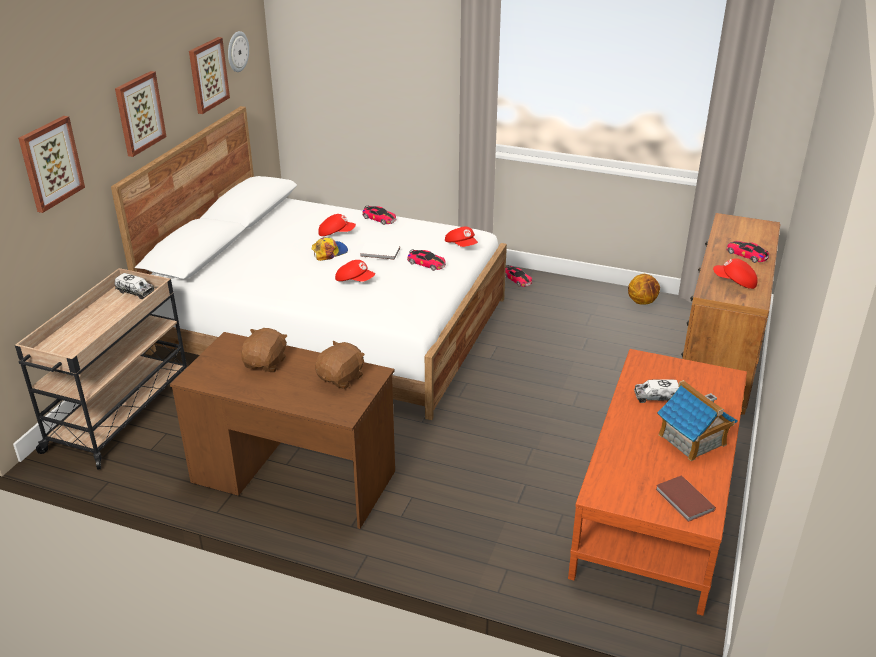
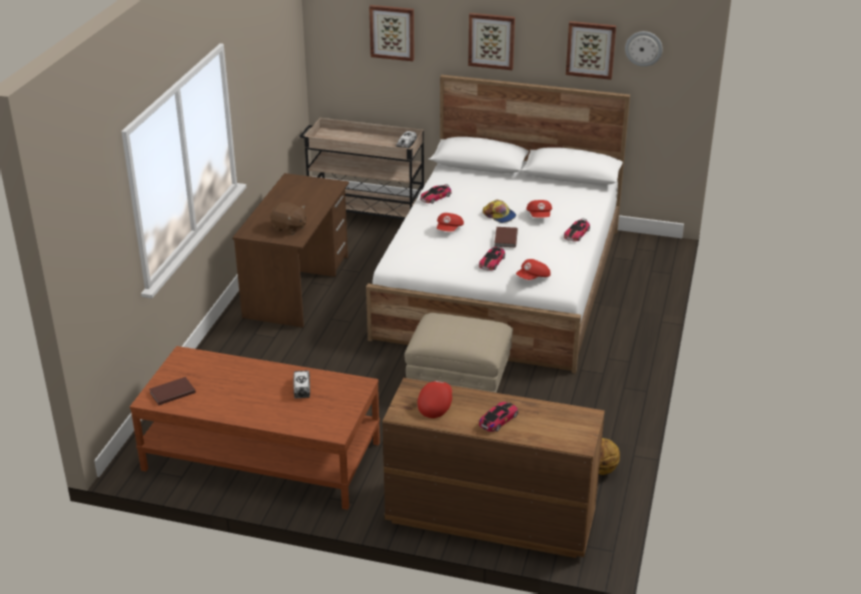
camera: 85 degrees right, 0 degrees up
(266, 363) = (307, 200): brown plush toy -> none
(380, 253) = (505, 238): white book -> brown book
(516, 363) = (459, 382): none -> beige ottoman
(517, 279) = (621, 381): toy car -> toy car (435, 197)
(692, 440) = (242, 402): toy house -> none

